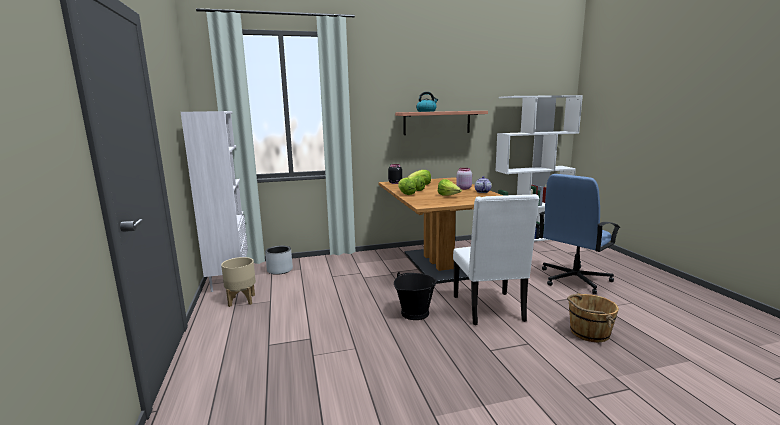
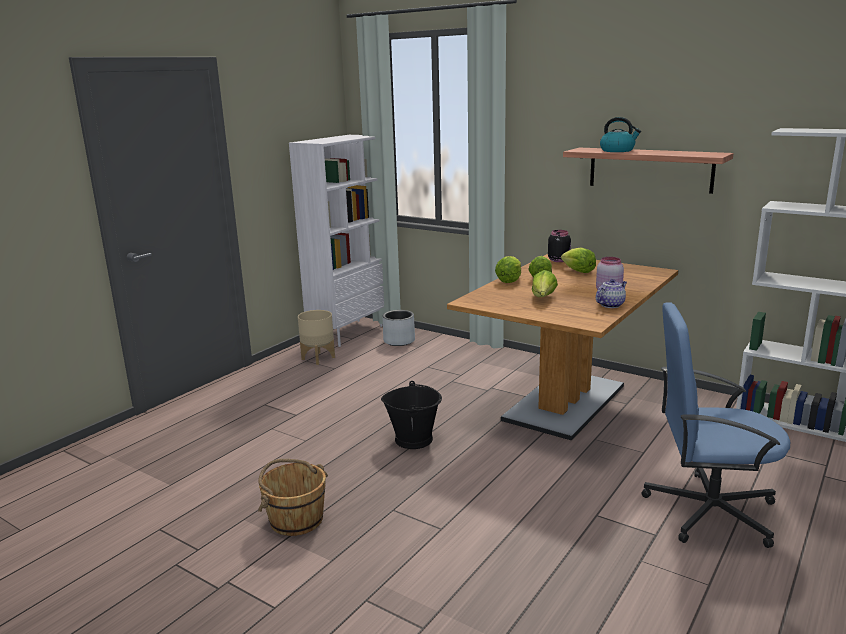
camera: 50 degrees right, 5 degrees up
(490, 309) = (492, 478): white chair -> none
(588, 332) = (534, 565): brown bucket -> brown bucket (296, 519)

